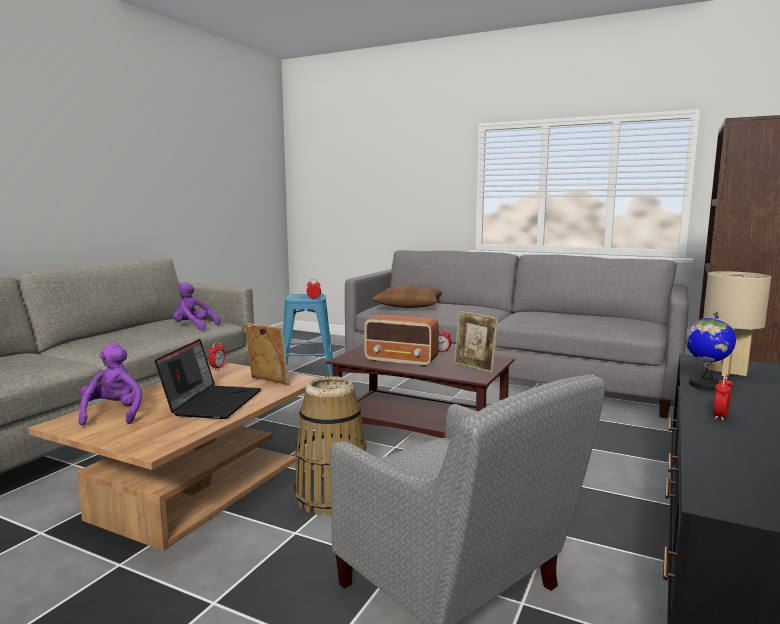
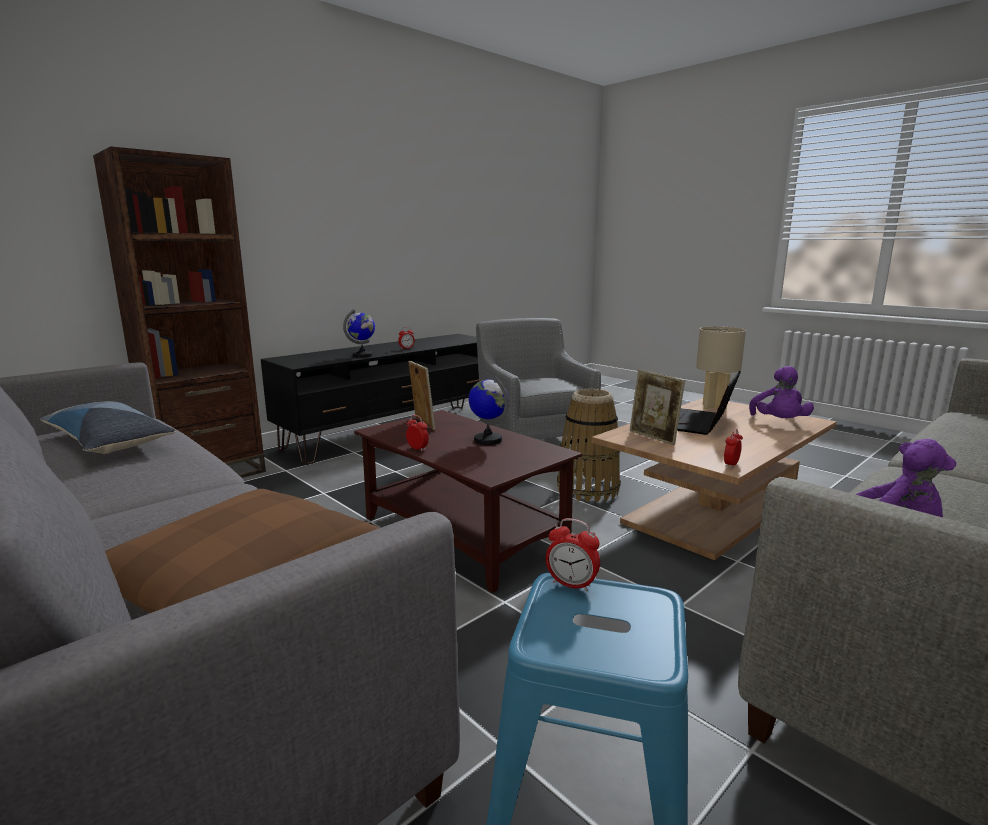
camera: 160 degrees left, 5 degrees up
(402, 361) = (488, 440): radio -> globe
(591, 320) = (108, 442): none -> pillow
(726, 372) = (321, 358): beige table lamp -> beige table lamp (714, 407)

